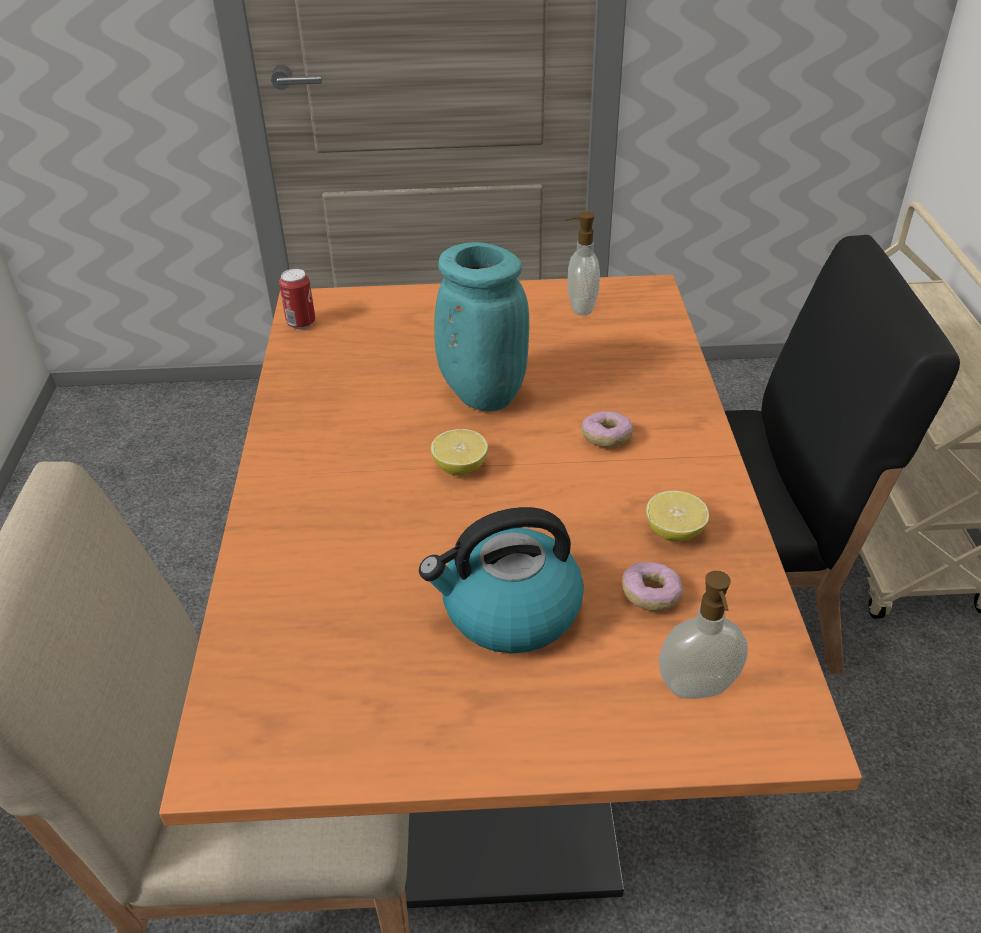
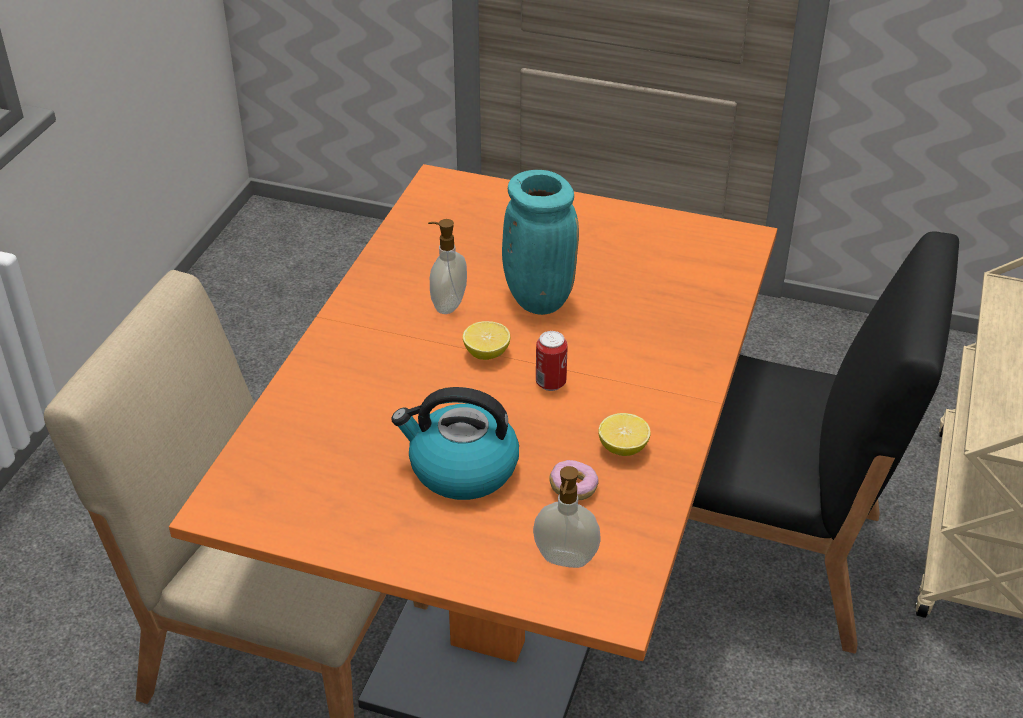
camera: 20 degrees right, 0 degrees up
(301, 323) = (424, 200): can -> can (550, 383)
(580, 307) = (670, 240): soap dispenser -> soap dispenser (447, 304)
(606, 438) = (618, 360): donut -> none

